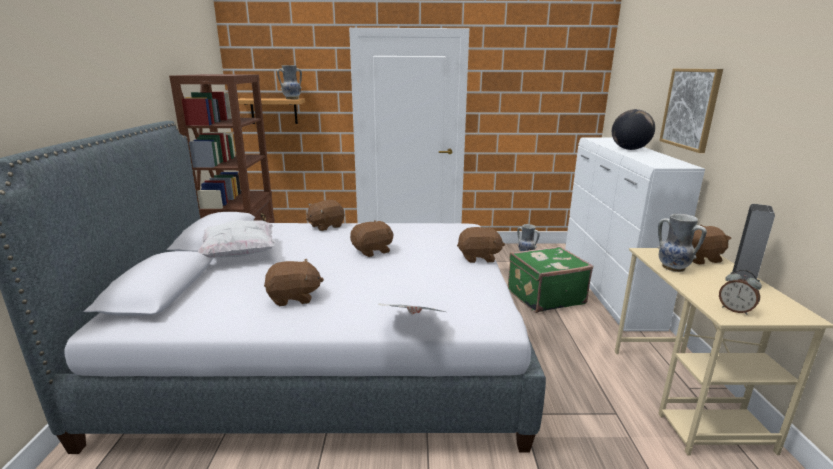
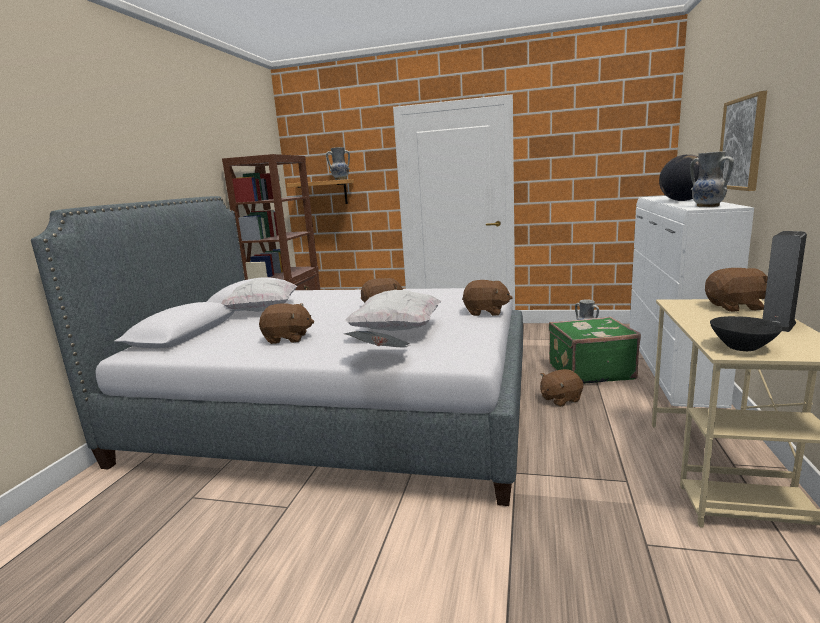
camera: 15 degrees right, 5 degrees down
(326, 226) = (352, 291): brown plush toy -> brown plush toy (560, 399)
(408, 284) = (397, 330): none -> white pillow
(673, 268) = (695, 314): vase -> vase (707, 206)
(735, 310) = (743, 348): alarm clock -> black bowl

